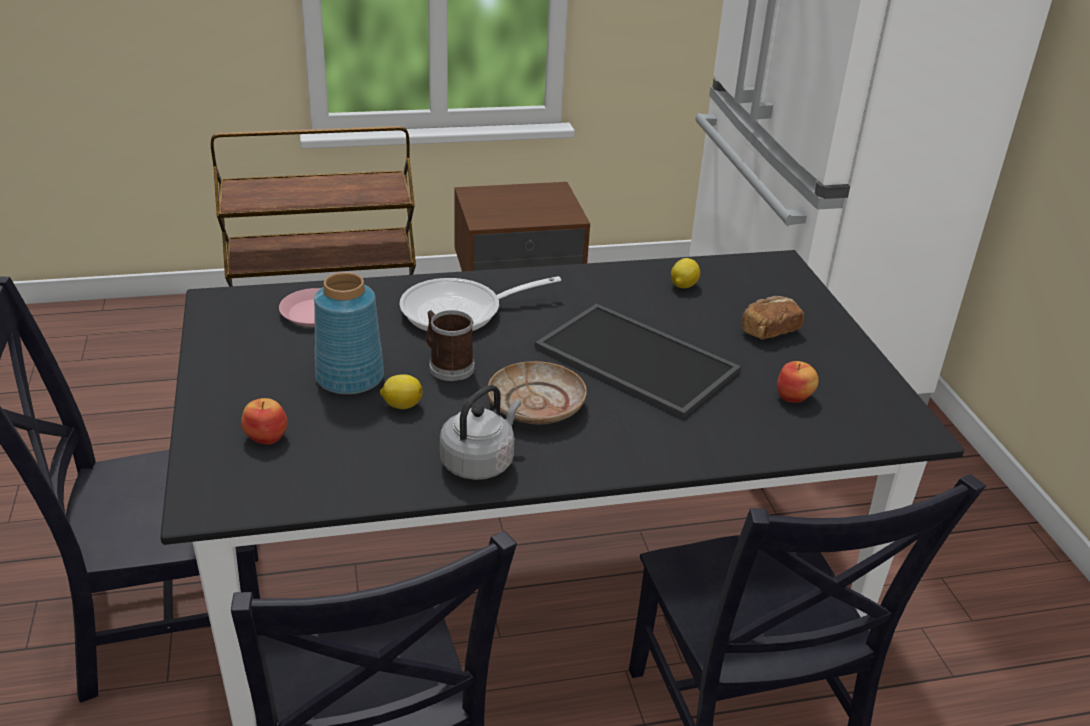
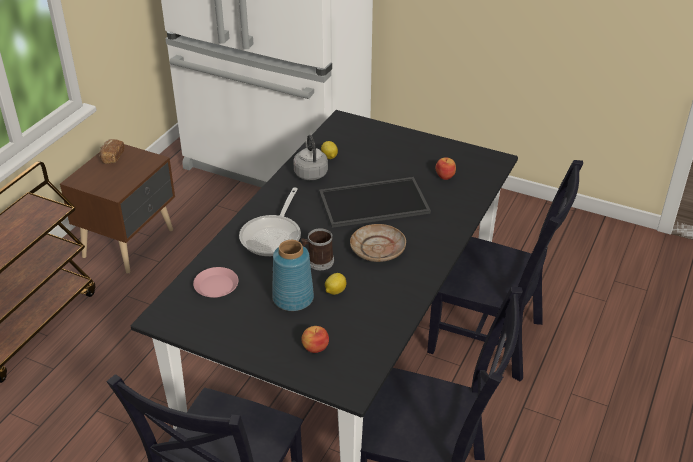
camera: 50 degrees left, 5 degrees up
(480, 462) = (403, 286): grey kettle -> grey kettle (310, 172)
(768, 330) = (391, 154): bread -> bread (112, 157)

